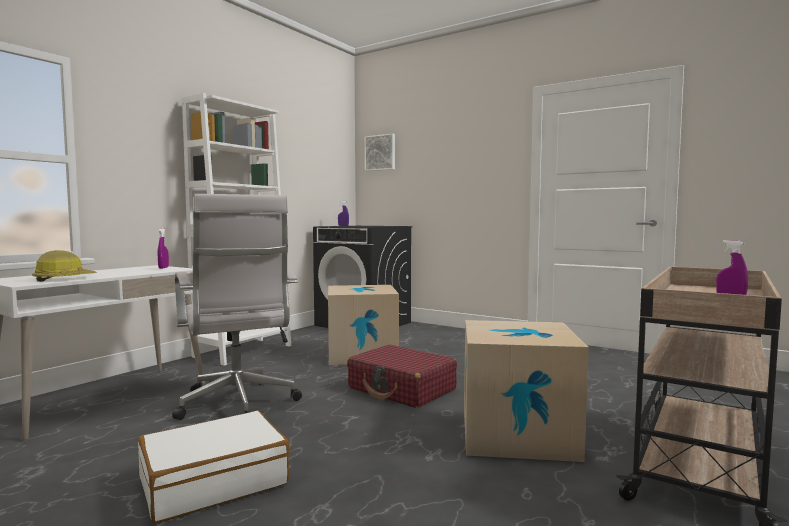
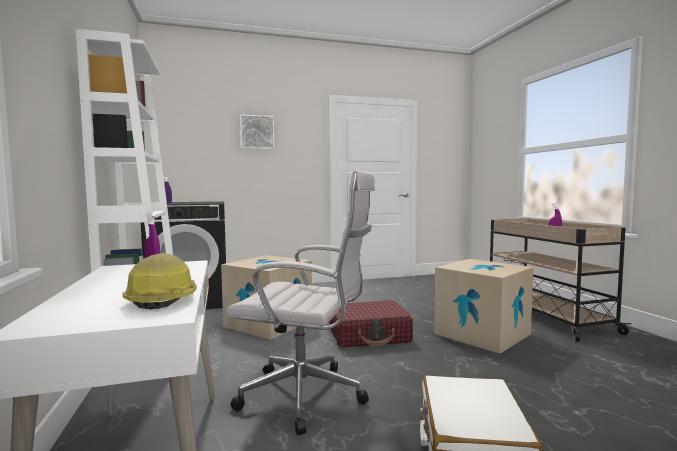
camera: 50 degrees left, 0 degrees up
(380, 153) = (180, 129): picture -> picture (257, 132)

